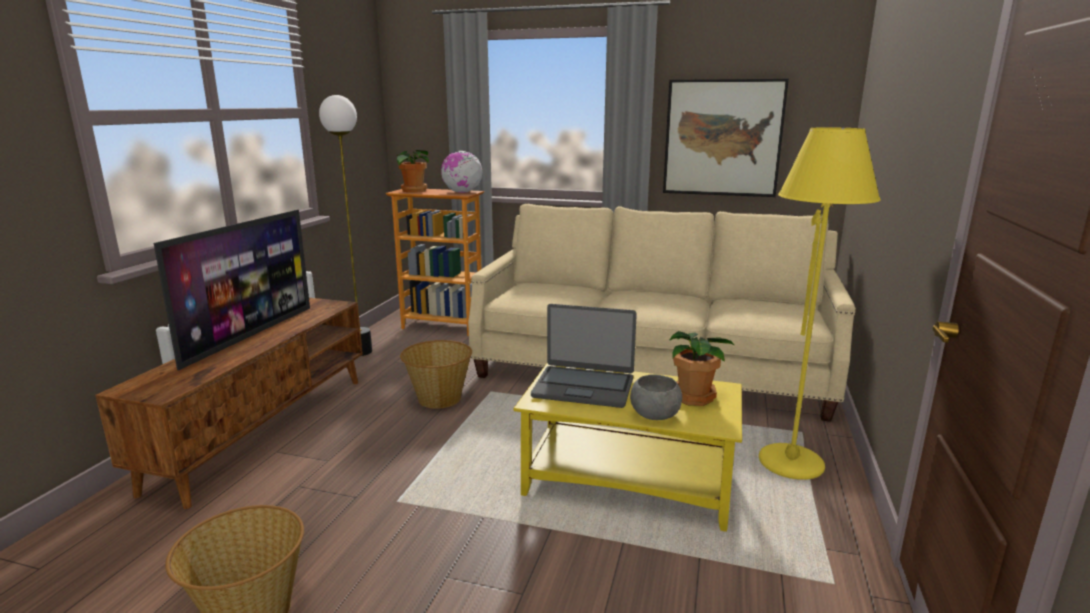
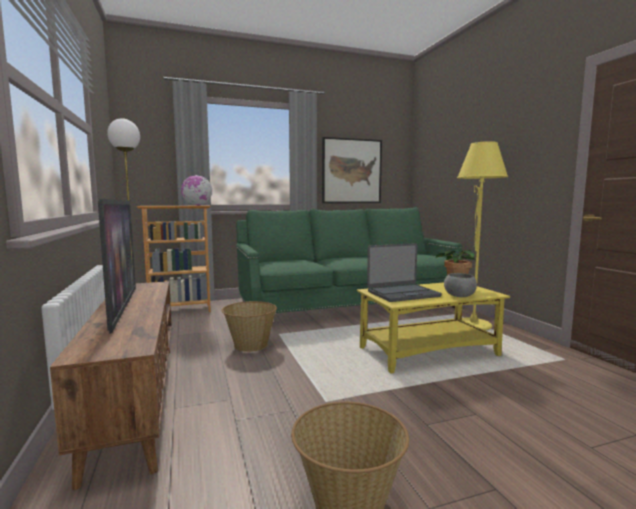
camera: 35 degrees left, 10 degrees down
(413, 191) = (155, 205): potted plant -> none
(651, 368) = (348, 305): beige sofa -> green sofa

